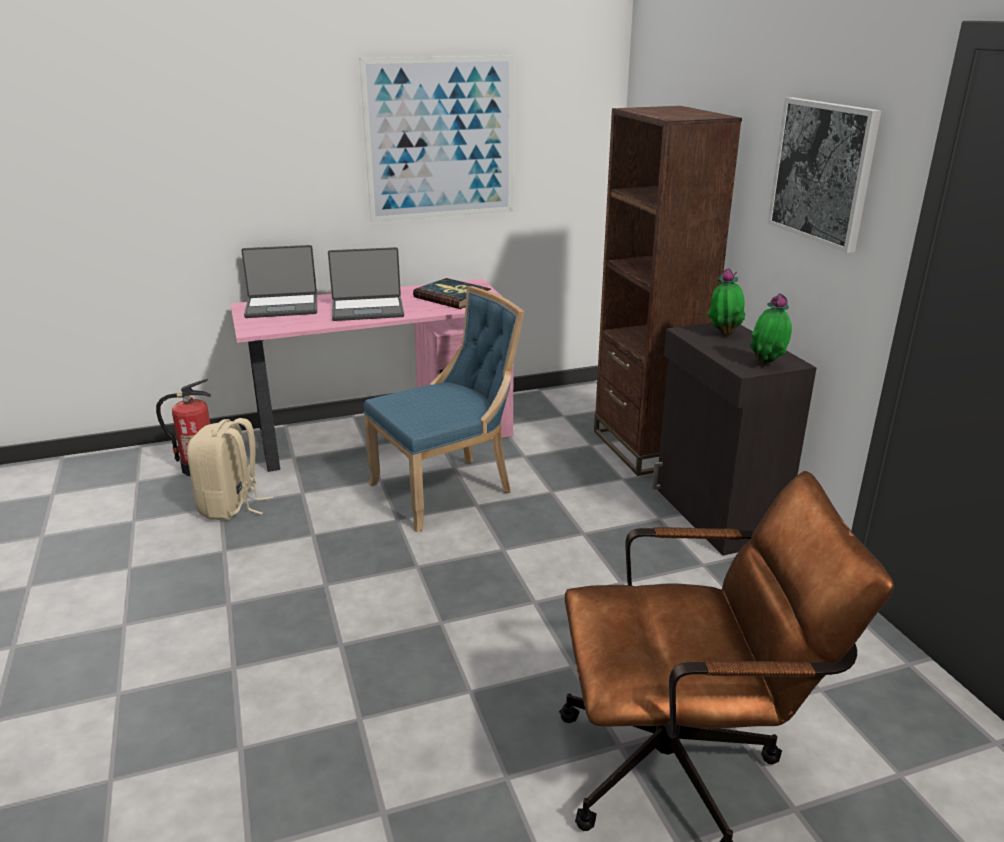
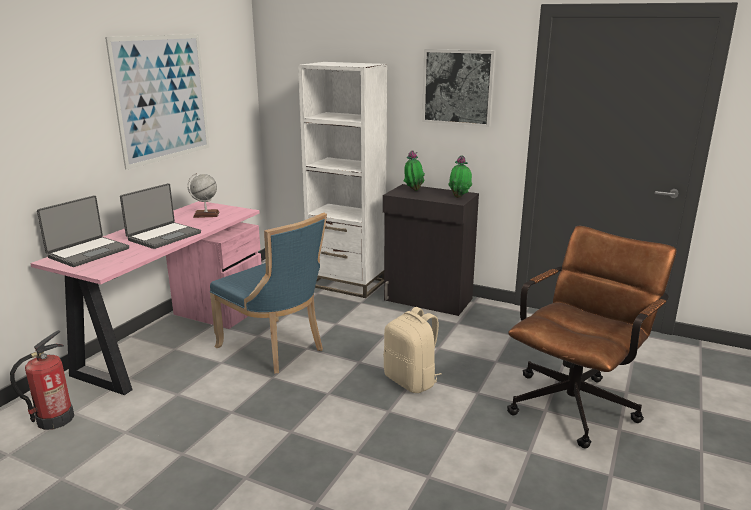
camera: 45 degrees left, 5 degrees down
(231, 506) = (135, 427): beige backpack -> beige backpack (411, 381)
(447, 489) = (275, 348): blue chair -> blue chair turned 120 degrees clockwise
(452, 297) = (206, 214): book -> globe
(645, 447) = (346, 283): brown bookcase -> white bookcase

